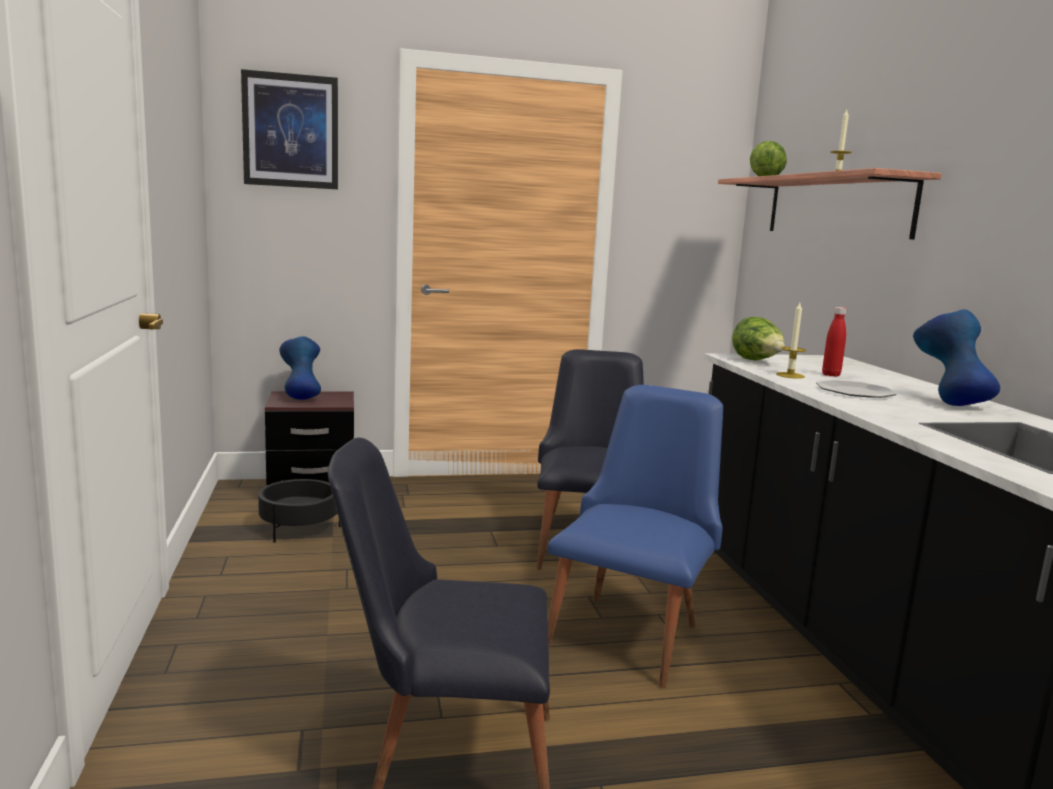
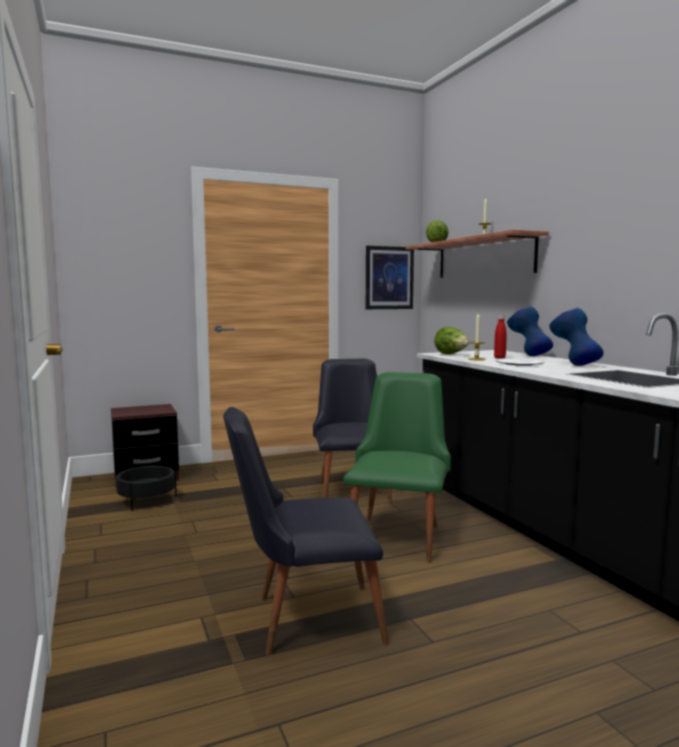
camera: 10 degrees left, 5 degrees down
(291, 131) = (117, 223): picture -> picture (389, 278)
(301, 398) = (135, 410): blue vase -> blue vase (528, 355)
(632, 631) = (398, 534): blue chair -> green chair

